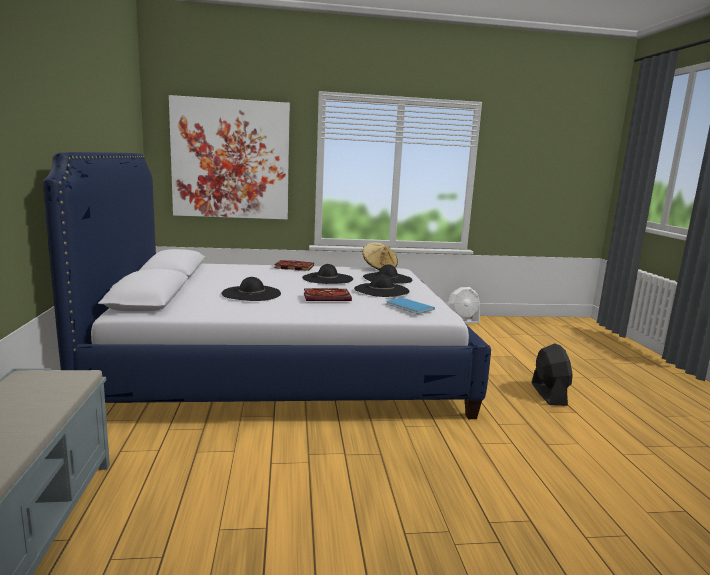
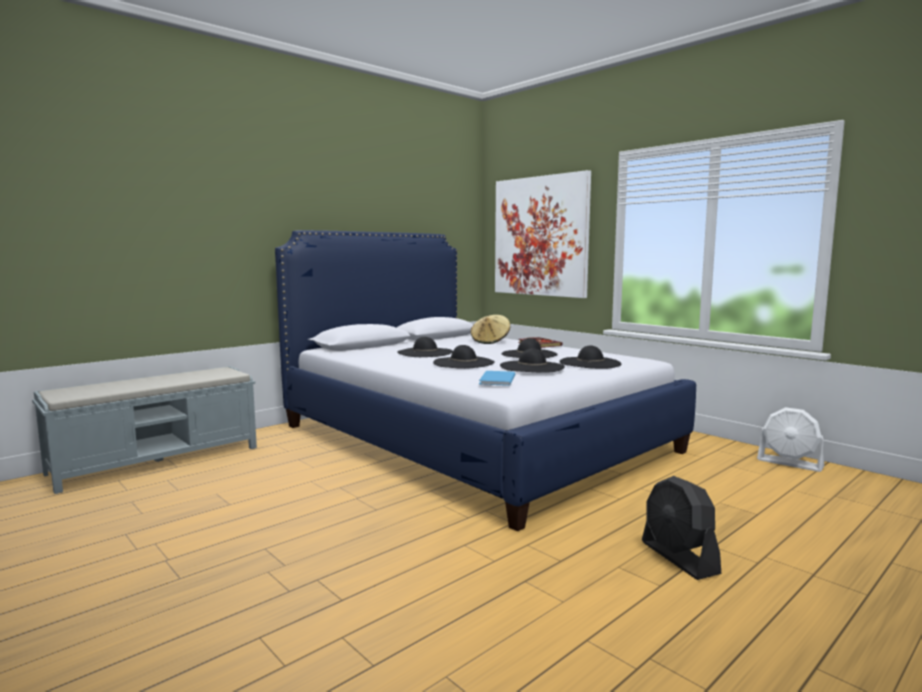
camera: 55 degrees right, 5 degrees down
(328, 297) = (464, 362): book -> black hat
(379, 268) = (626, 356): beige hat -> beige hat (490, 341)
(548, 394) = (679, 558): black fan -> black fan turned 105 degrees clockwise

